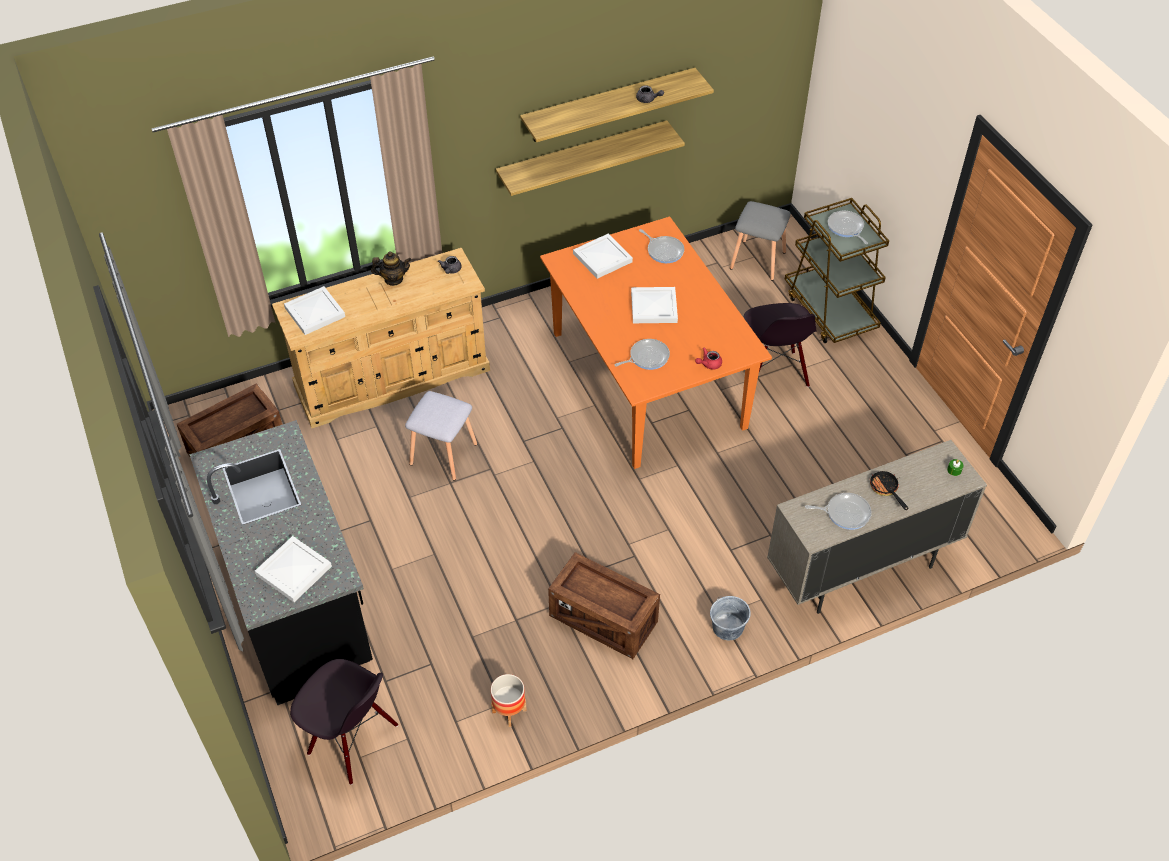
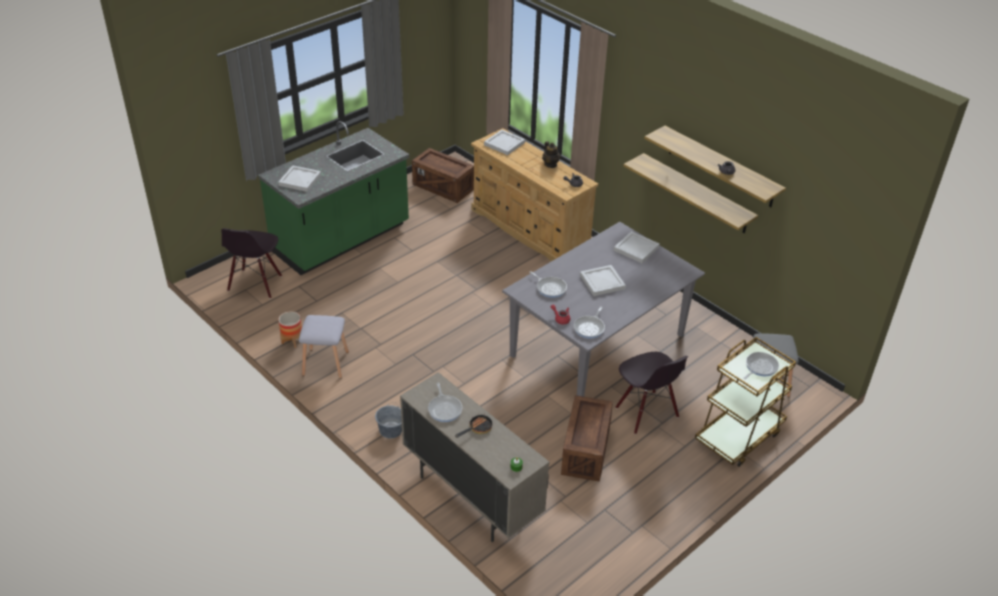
camera: 70 degrees right, 10 degrees down
(298, 602) = (342, 239): black counter -> green counter
(443, 453) = (479, 266): grey stool -> grey stool (326, 363)
(603, 619) = (375, 367): crate -> crate (585, 450)
(646, 379) = (597, 344): orange dining table -> grey dining table
(664, 250) = (664, 276): frying pan -> frying pan (590, 328)
(773, 373) = (646, 412): black chair -> black chair turned 90 degrees counterclockwise

